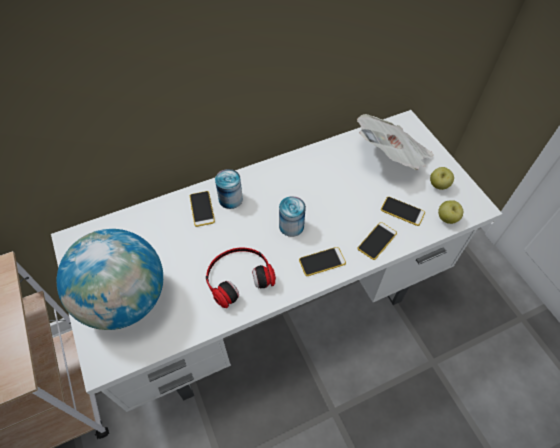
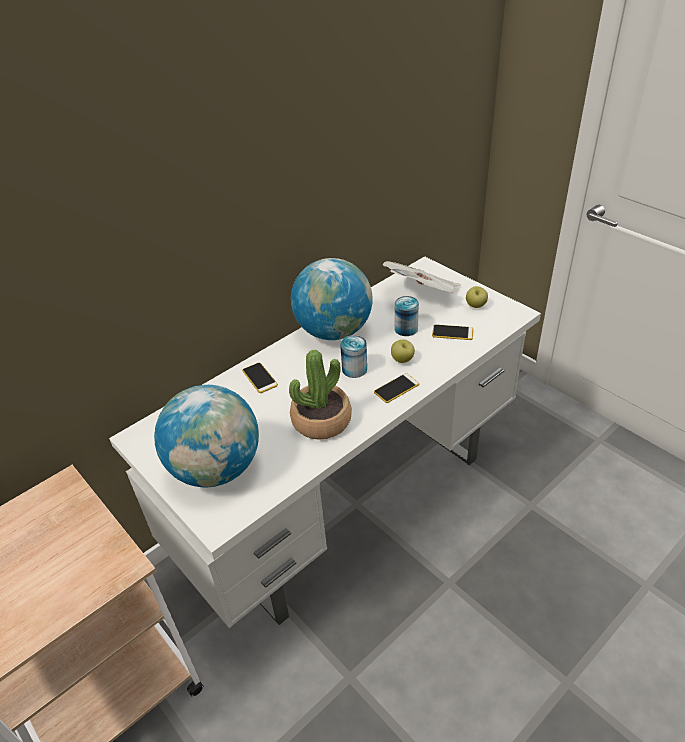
camera: 15 degrees left, 15 degrees down
(230, 199) = (285, 363): can -> can (406, 328)
(238, 276) = (321, 420): headphones -> potted plant
(290, 175) = (334, 331): none -> globe
(377, 241) = (439, 360): phone -> none
(447, 218) = (494, 328): apple -> apple (402, 360)

